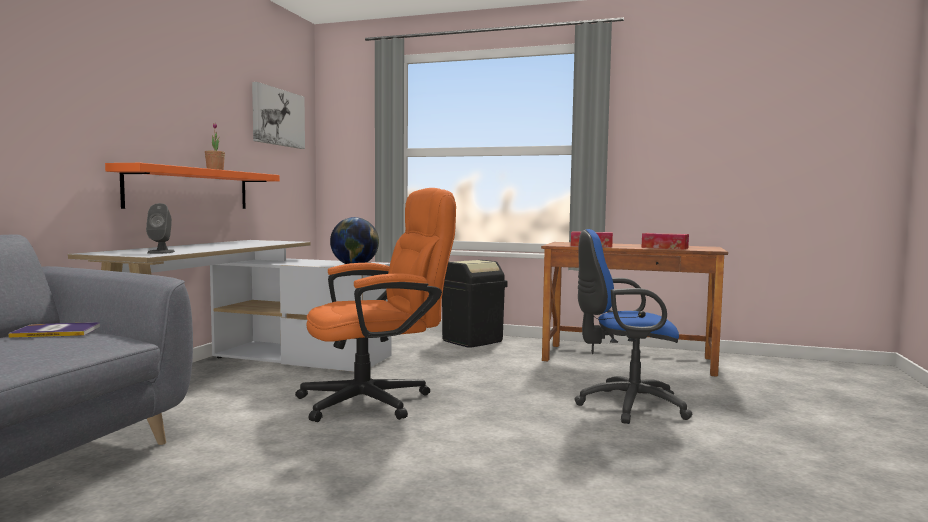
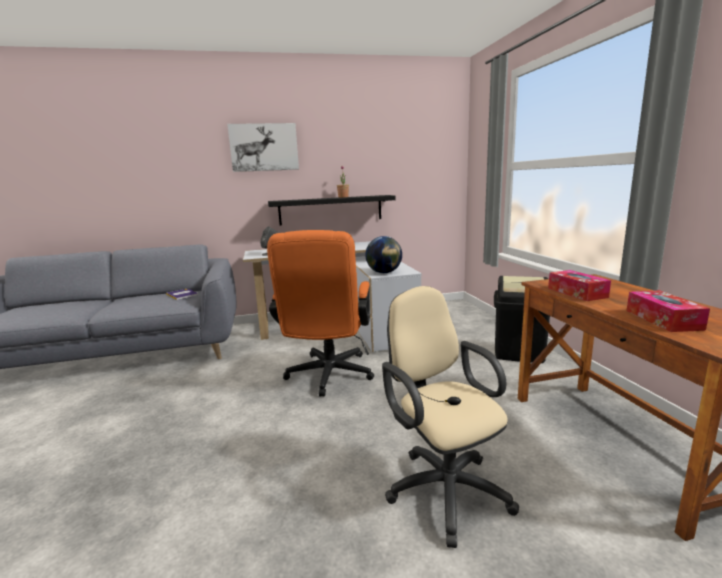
camera: 60 degrees right, 10 degrees up
(190, 189) = (330, 210): orange shelf -> black shelf
(277, 117) = (418, 148): picture -> picture (264, 147)
(377, 400) = (328, 377): orange office chair -> orange office chair turned 60 degrees clockwise
(625, 406) = (443, 487): blue office chair -> beige office chair

